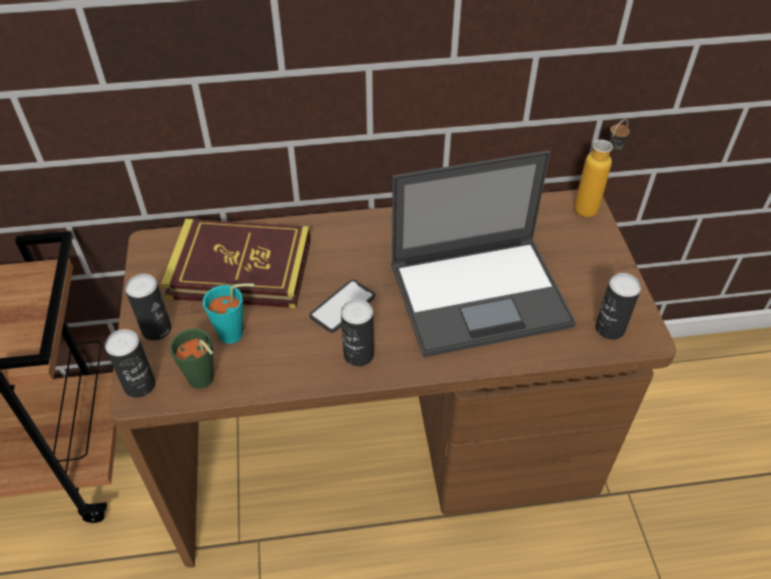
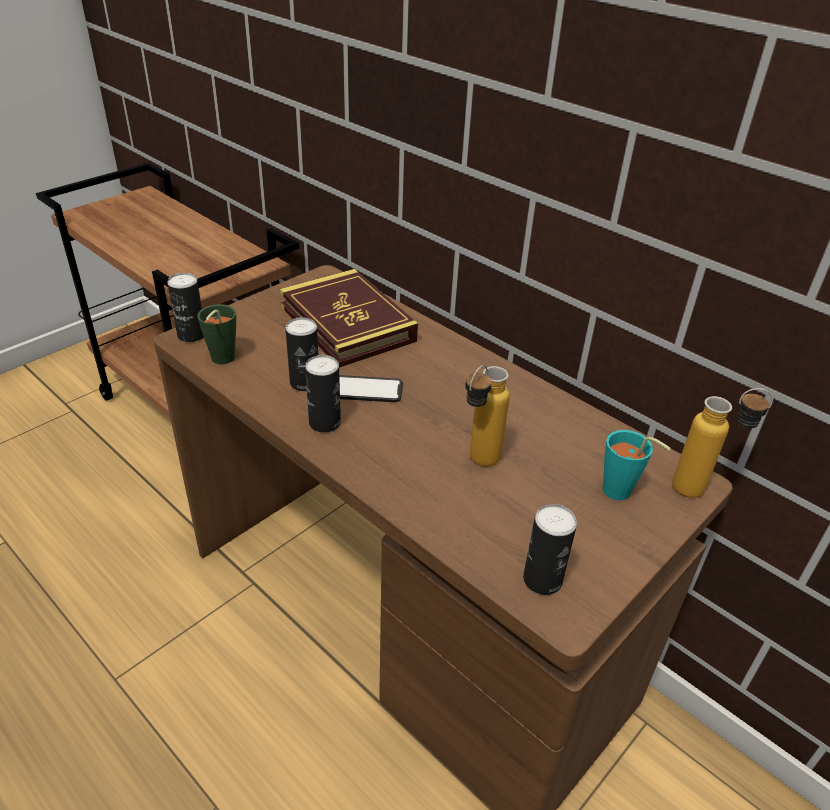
camera: 50 degrees right, 10 degrees down
(156, 329) = (249, 317): can -> can (305, 383)
(236, 334) = (281, 353): turquoise cup -> turquoise cup (621, 494)
(481, 294) = (477, 464): laptop -> bottle

